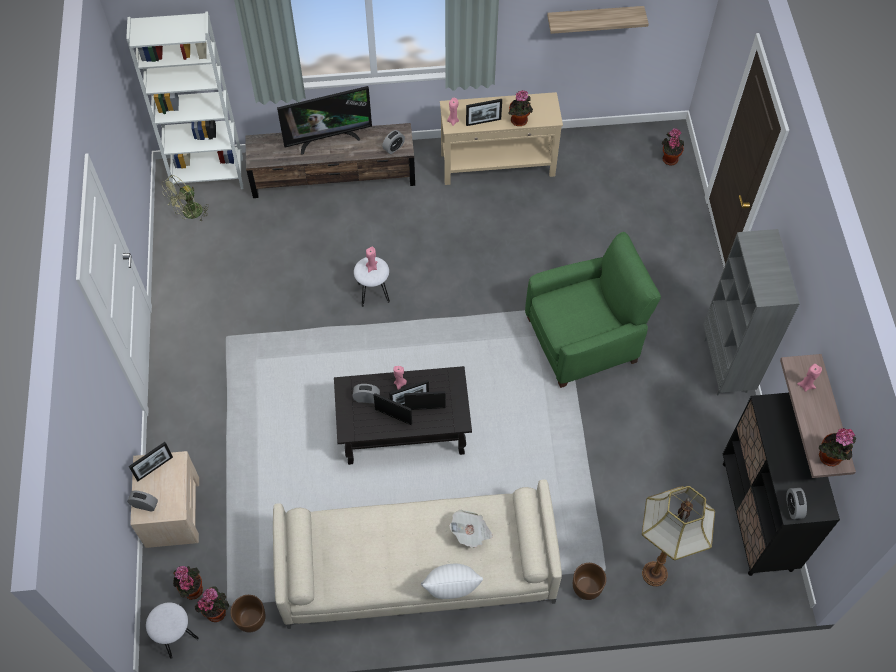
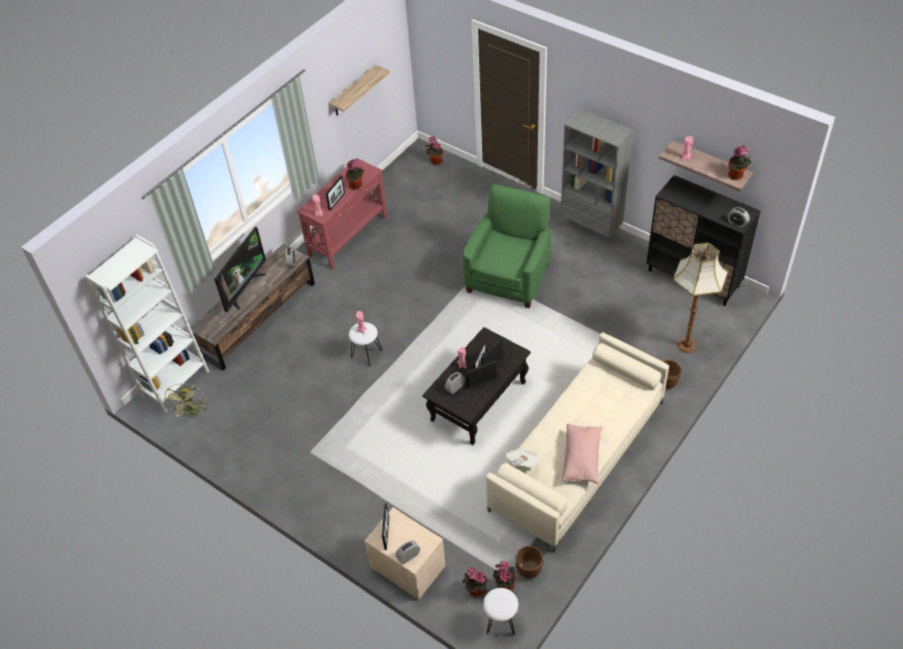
camera: 45 degrees left, 10 degrees down
(380, 575) = (582, 458): none -> pink pillow
(451, 588) = (623, 428): white pillow -> none
(471, 533) = (596, 395): newspaper -> newspaper (523, 462)
(498, 165) = (348, 236): beige console table -> red console table

